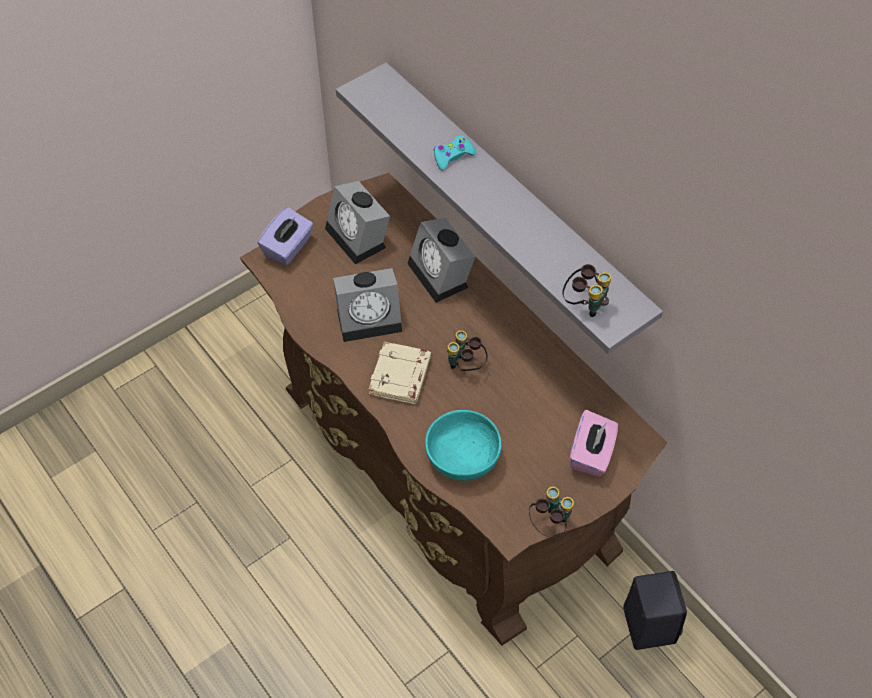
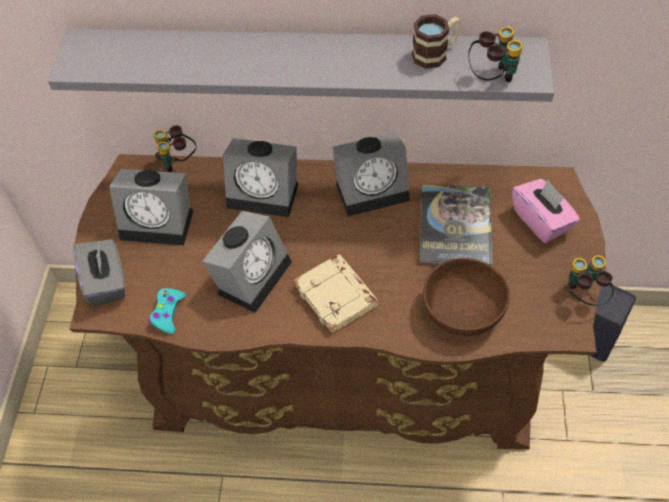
camera: 45 degrees left, 0 degrees up
(288, 248) = (106, 282): purple tissue box -> grey tissue box
(453, 156) = (232, 55): turquoise game controller -> turquoise game controller (168, 313)
(462, 456) = (462, 310): turquoise bowl -> brown bowl
(465, 366) = (374, 242): binoculars -> binoculars (179, 162)
(511, 333) = (373, 189): none -> alarm clock
(530, 404) = (455, 226): none -> book
(573, 259) = (435, 53): none -> mug

